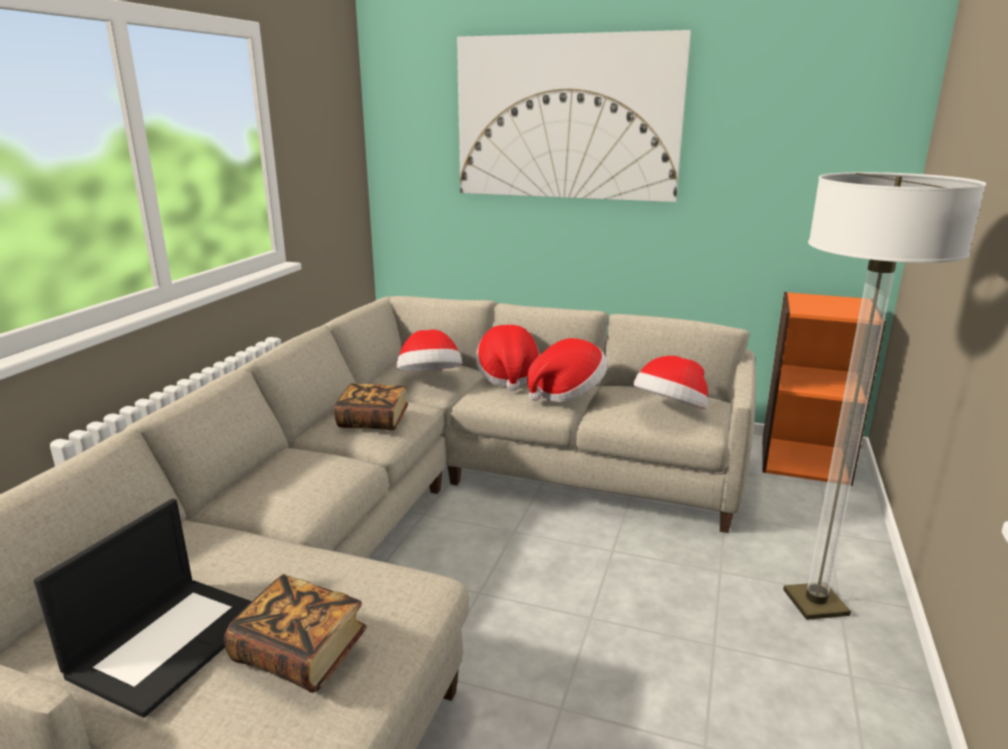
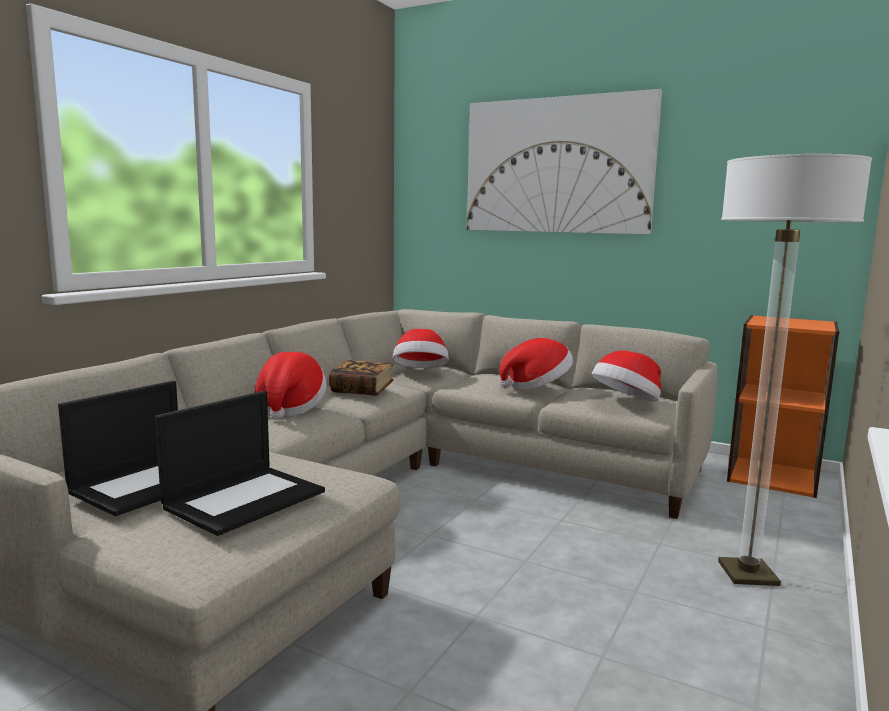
camera: 10 degrees right, 10 degrees down
(300, 653) = (245, 499): book -> laptop
(508, 377) = (488, 375): hat -> hat (289, 408)

